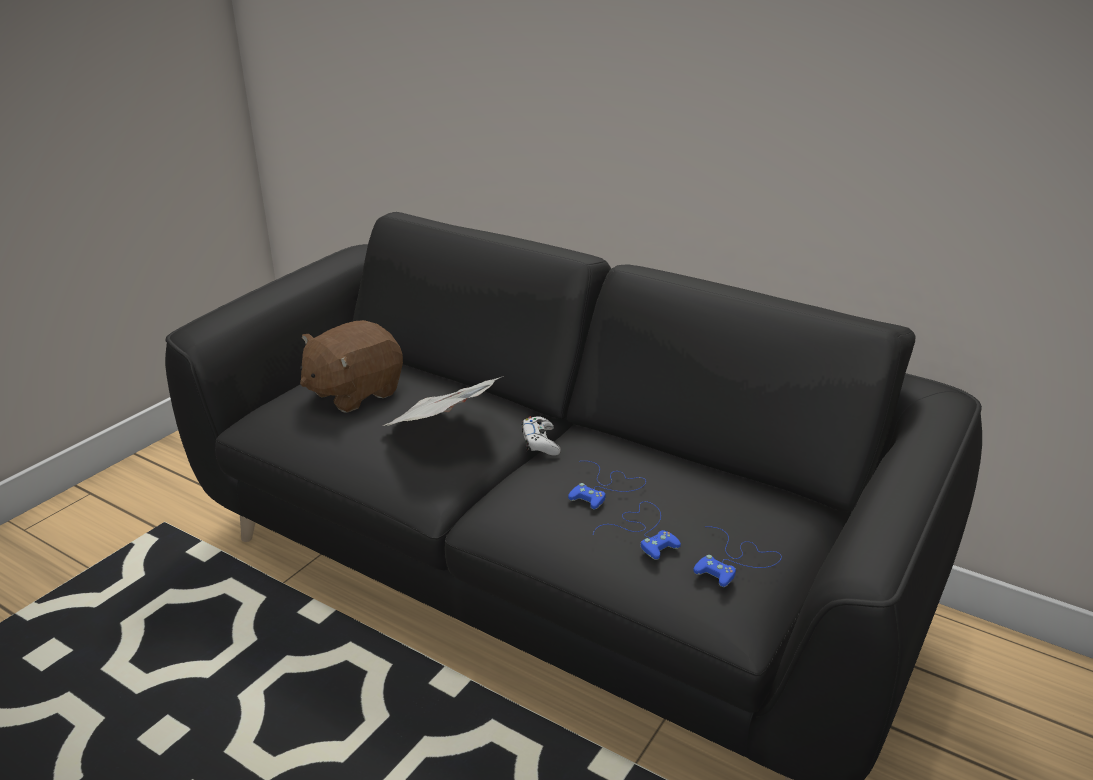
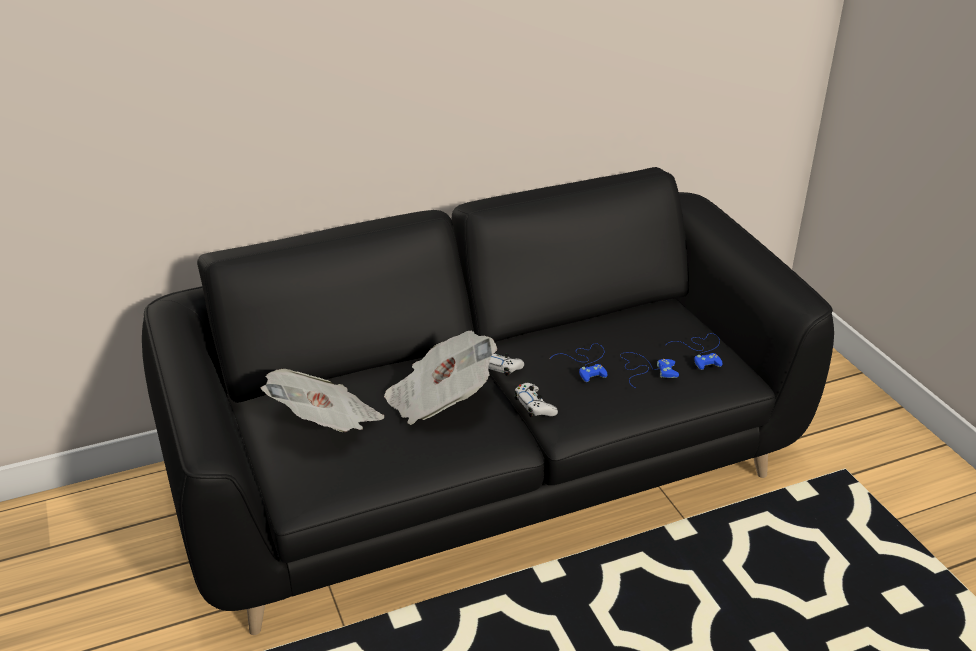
camera: 55 degrees left, 5 degrees up
(354, 392) = (326, 424): brown plush toy -> newspaper
(495, 485) = (534, 406): none -> white game controller

